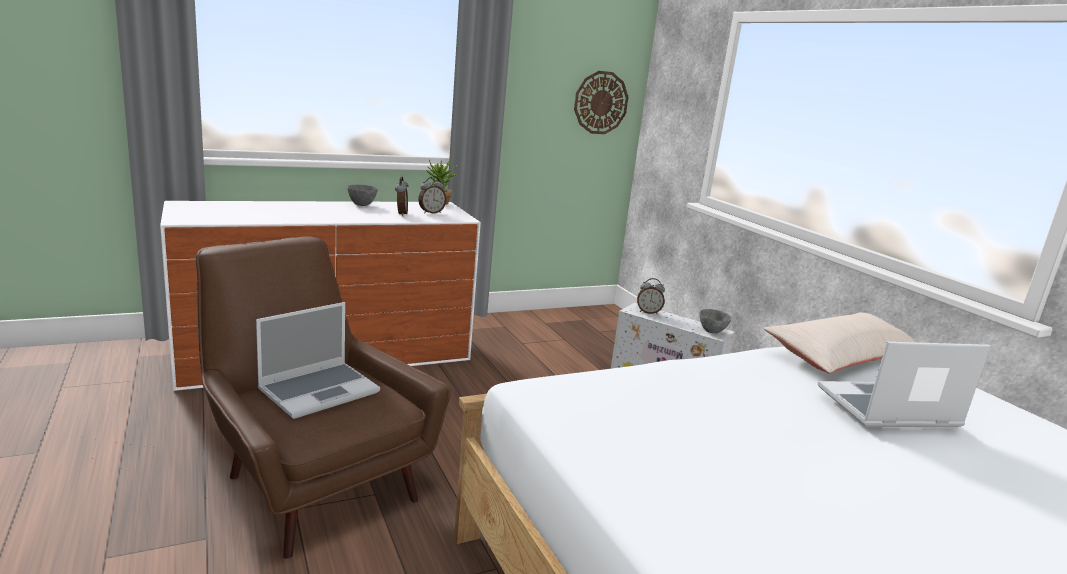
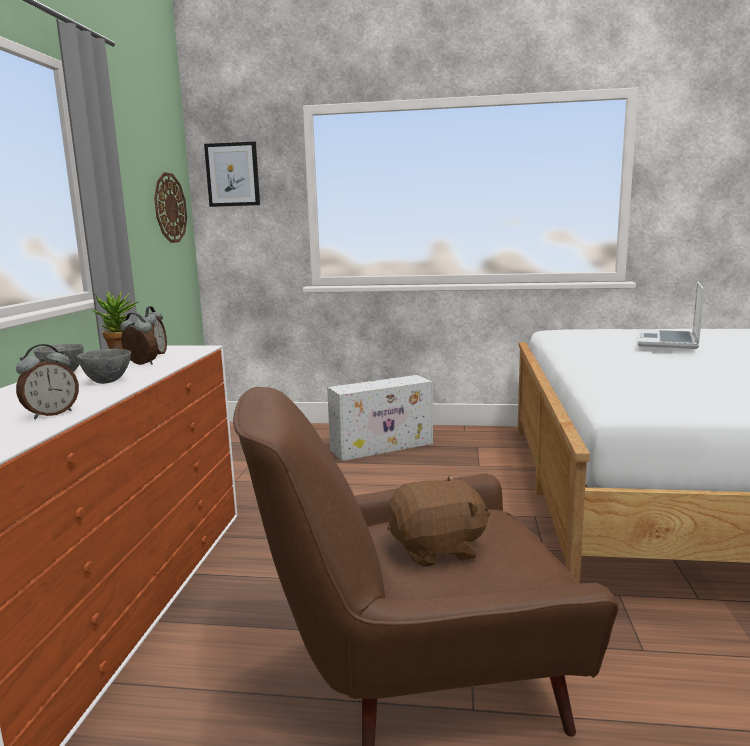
camera: 55 degrees left, 5 degrees down
(320, 390) = (437, 549): laptop -> brown plush toy
(648, 312) = (354, 387): alarm clock -> alarm clock (51, 414)
(672, 77) = (232, 174): none -> picture
(712, 331) = (412, 379): grey bowl -> grey bowl (107, 381)
(841, 357) = (578, 337): beige pillow -> none

